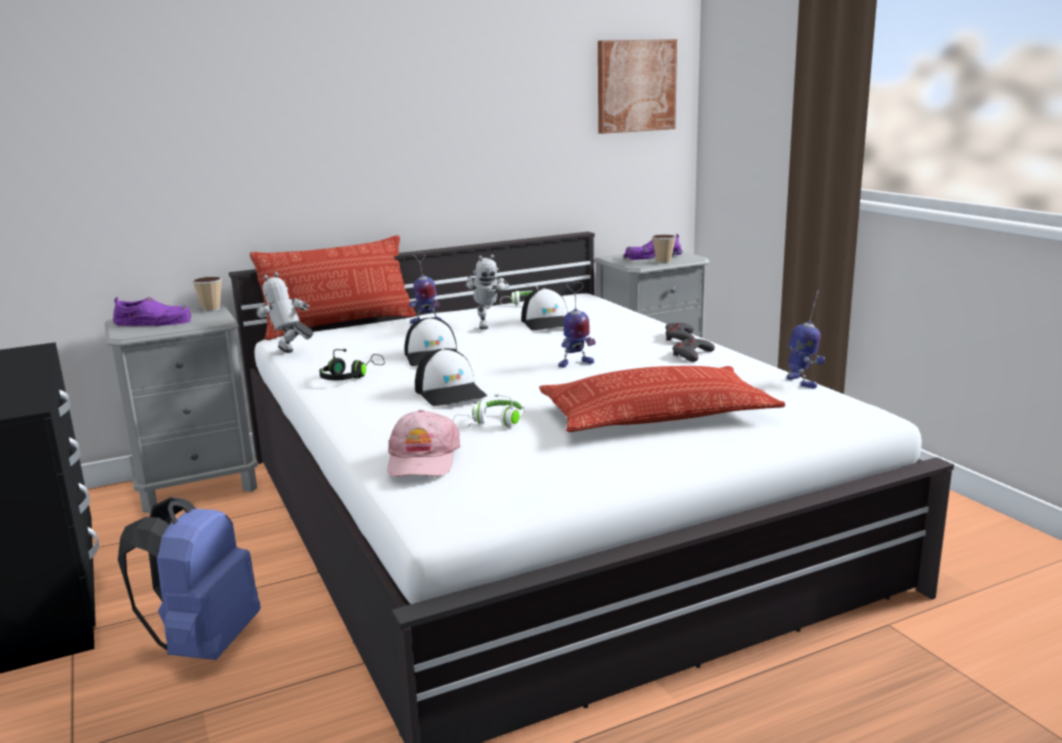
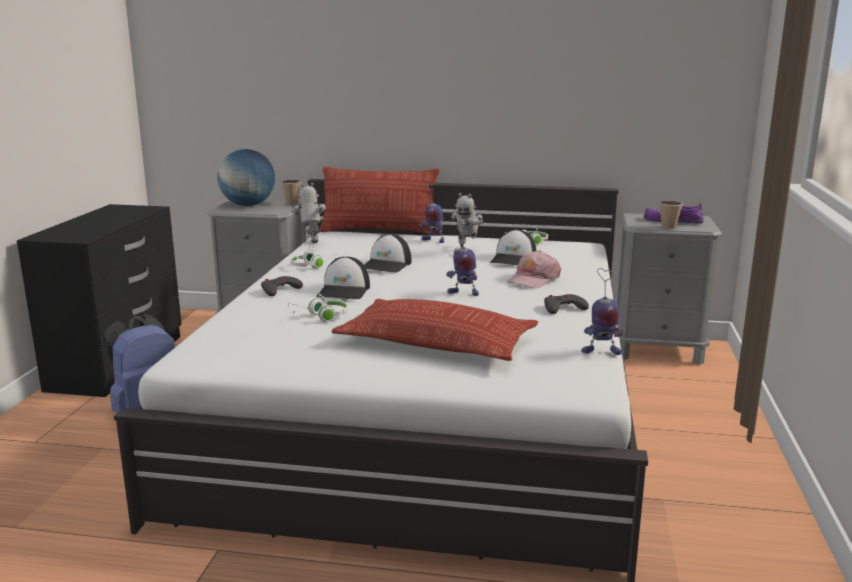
camera: 35 degrees right, 0 degrees up
(154, 322) = (248, 205): purple shoe -> globe
(349, 377) = (313, 266): black headphones -> white headphones
(423, 459) = (240, 325): pink cap -> pink cap (533, 279)
(635, 86) = (686, 58): picture -> none
(679, 337) = (586, 293): grey game controller -> grey game controller (280, 290)
(802, 382) = (600, 352): toy robot -> toy robot turned 75 degrees clockwise

